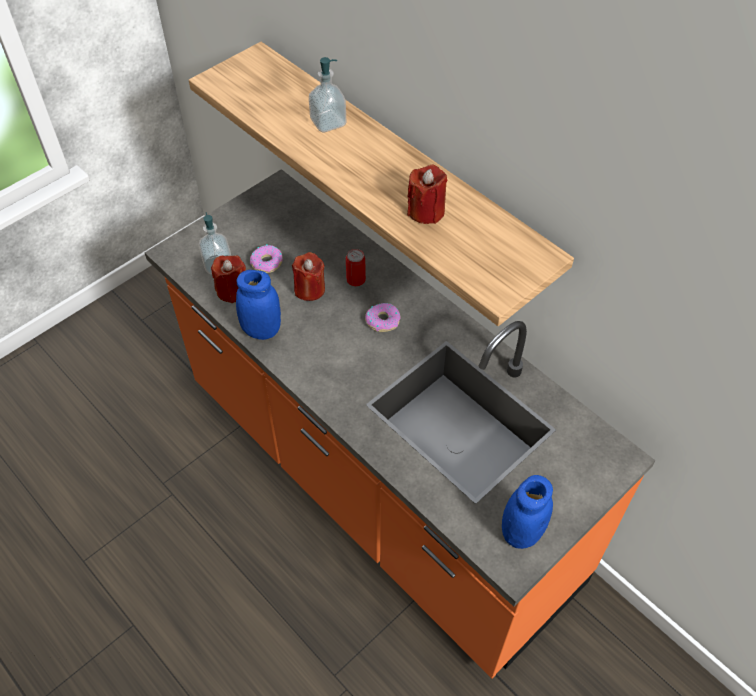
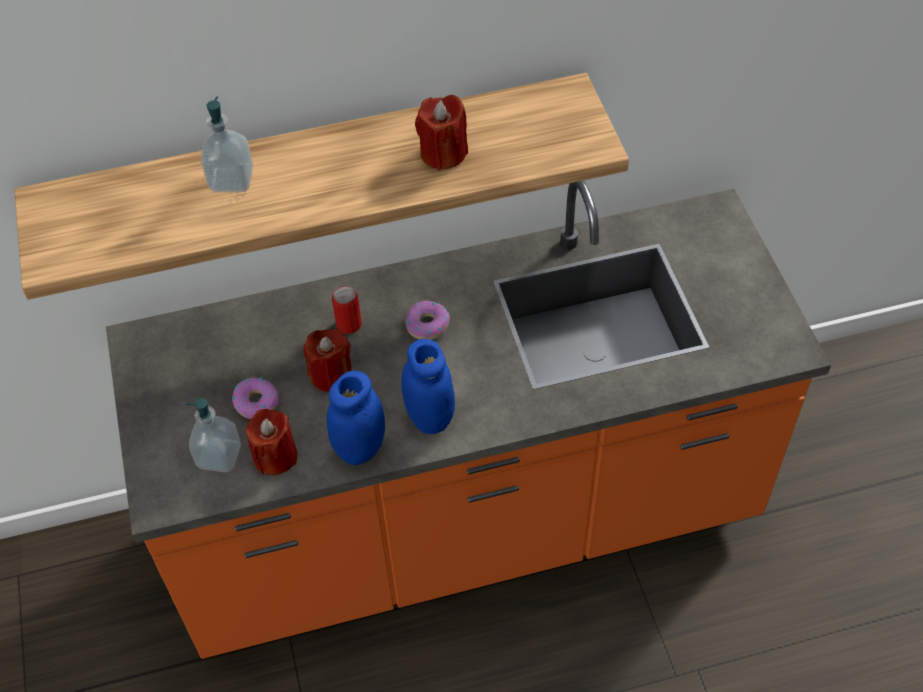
camera: 60 degrees left, 0 degrees up
(521, 532) = (760, 325): blue jar -> blue jar (430, 417)

